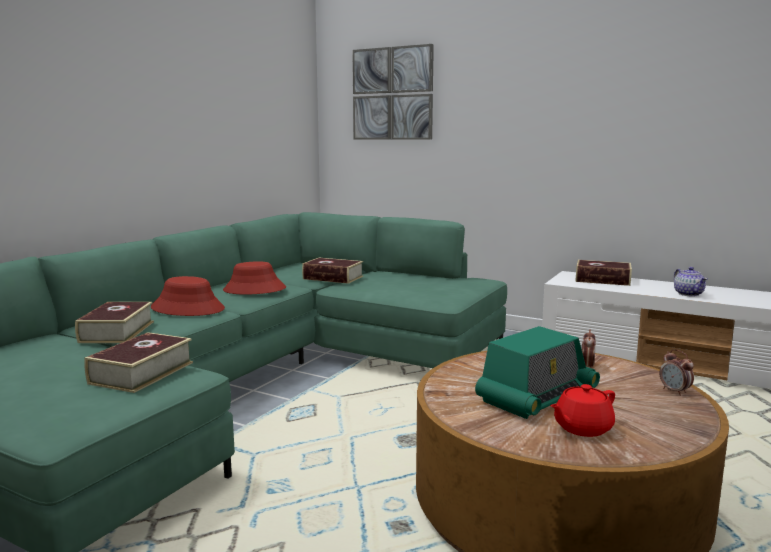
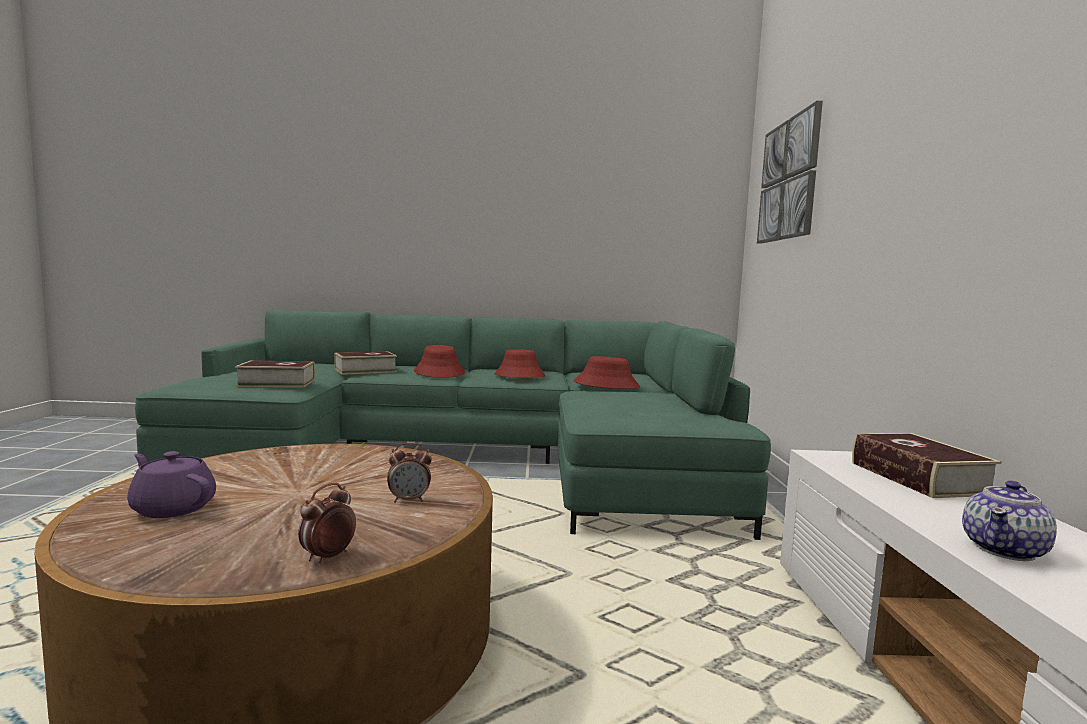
camera: 60 degrees right, 5 degrees down
(333, 278) = (606, 385): book -> red hat
(536, 396) = (280, 483): radio -> none
(581, 428) = (173, 508): red teapot -> purple teapot

